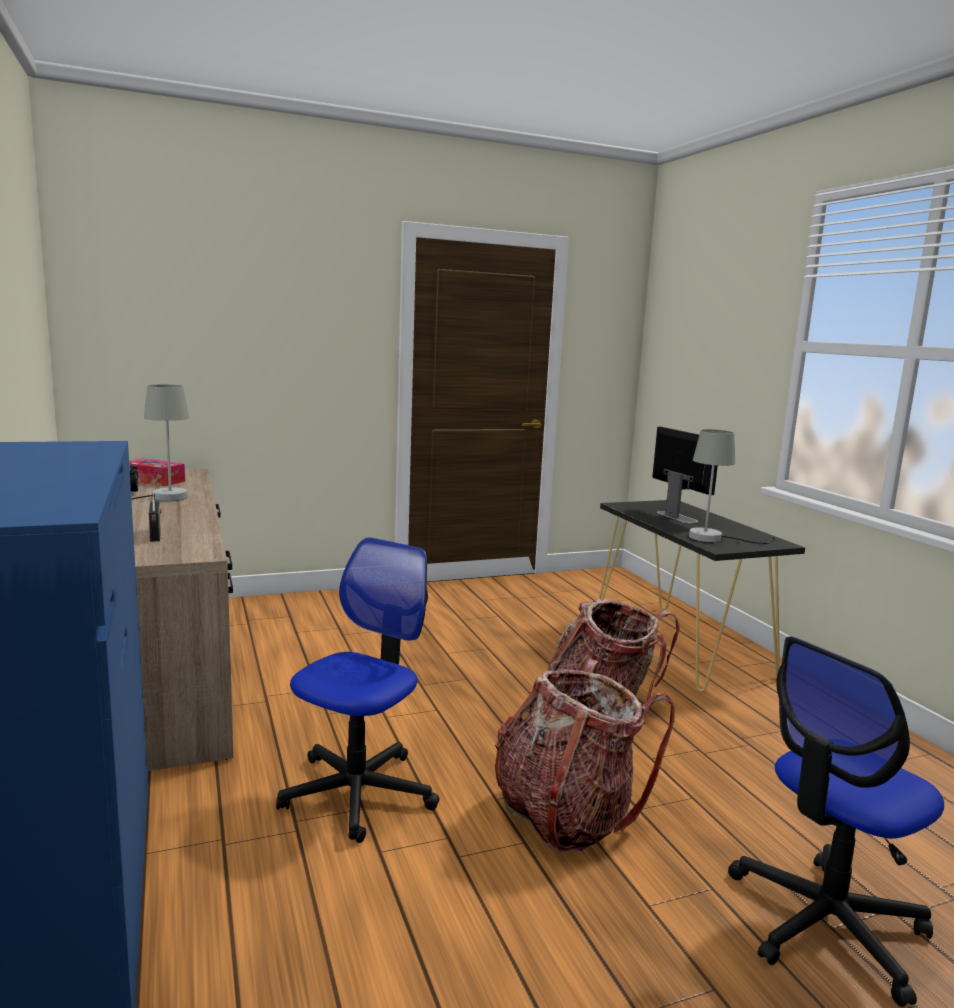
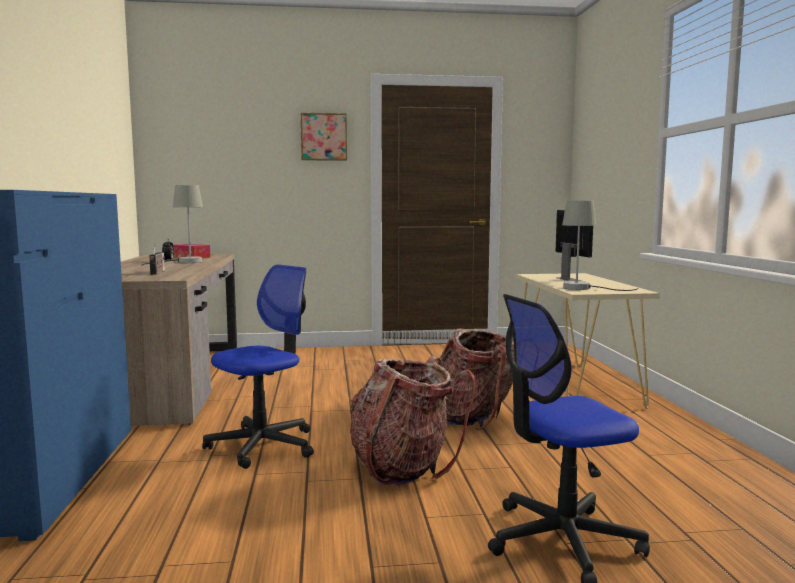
camera: 15 degrees right, 5 degrees down
(336, 306) = (323, 137): none -> picture
(680, 645) = (575, 386): black console table -> beige console table

